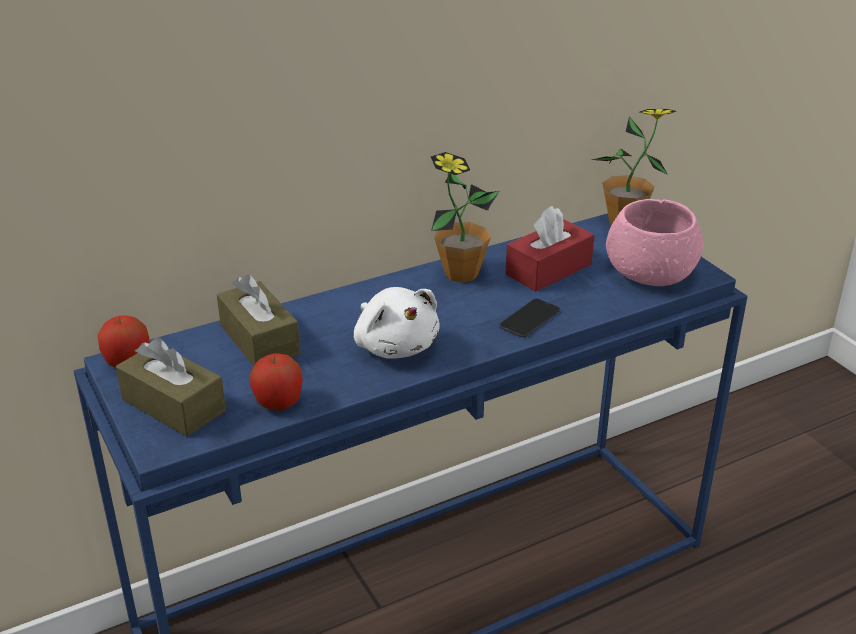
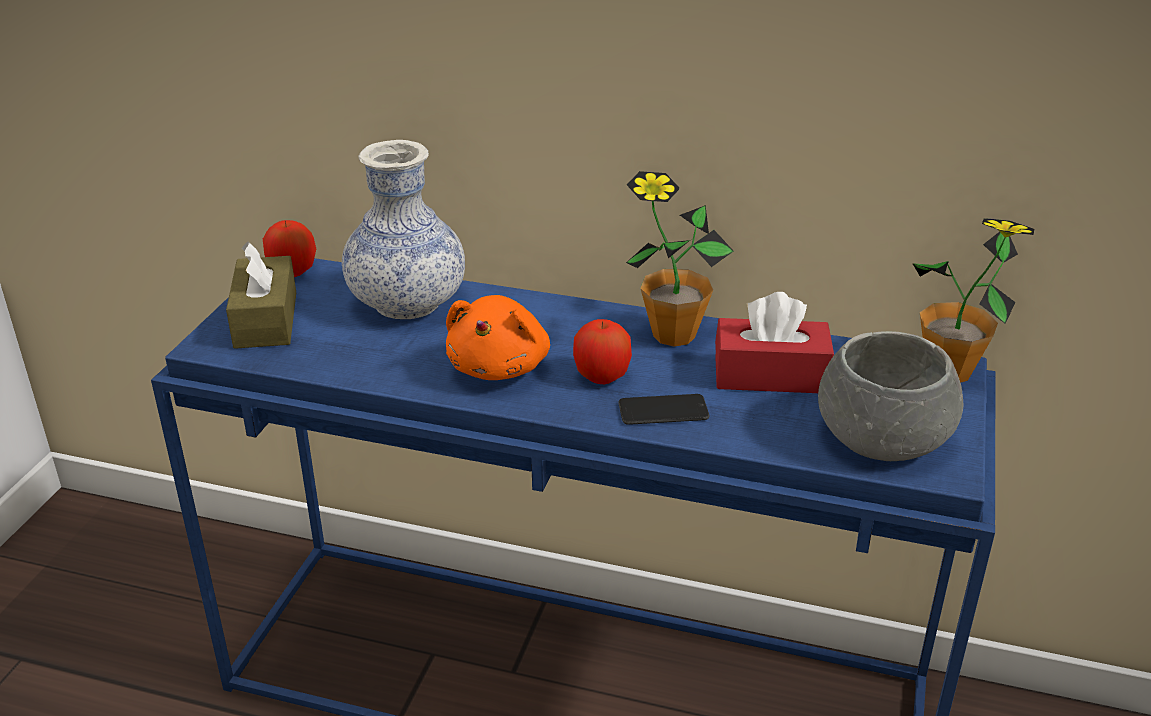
camera: 45 degrees right, 0 degrees up
(259, 340) = (407, 303): brown tissue box -> vase
(278, 403) = (333, 361): apple -> apple (601, 376)
(395, 345) = (500, 366): white plush toy -> orange plush toy
(651, 272) = (884, 437): pink bowl -> grey bowl

